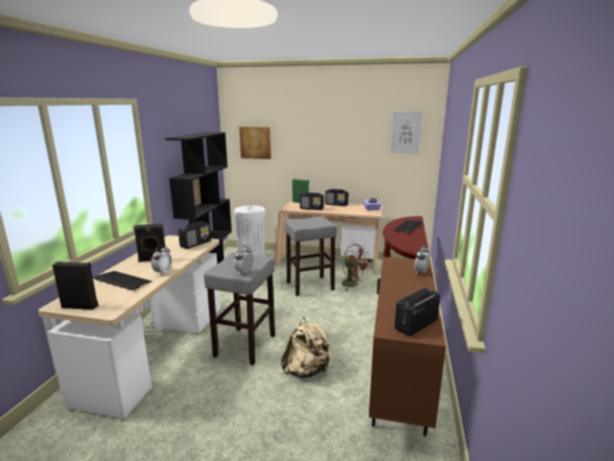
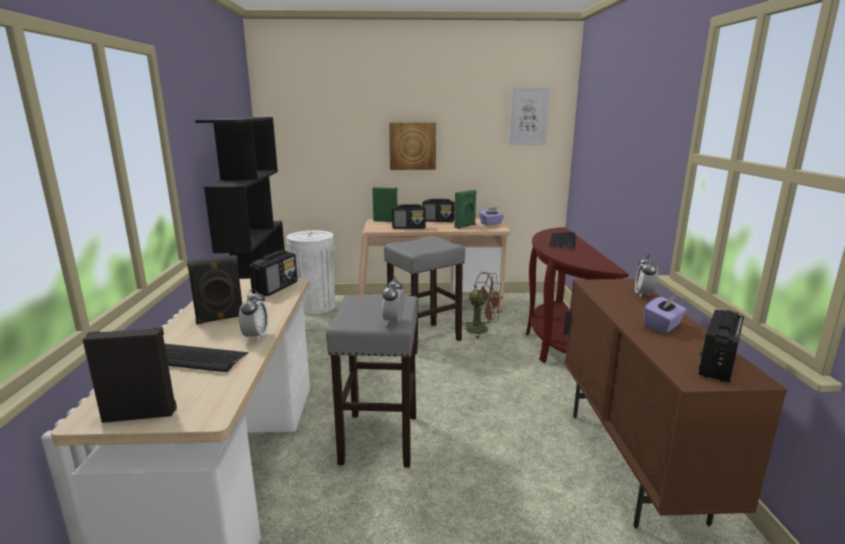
camera: 15 degrees left, 0 degrees up
(255, 142) = (311, 135): picture -> picture (412, 146)
(306, 371) = (493, 462): beige backpack -> none
(351, 210) = (465, 226): none -> green speaker
(408, 295) = (662, 326): none -> purple tissue box

